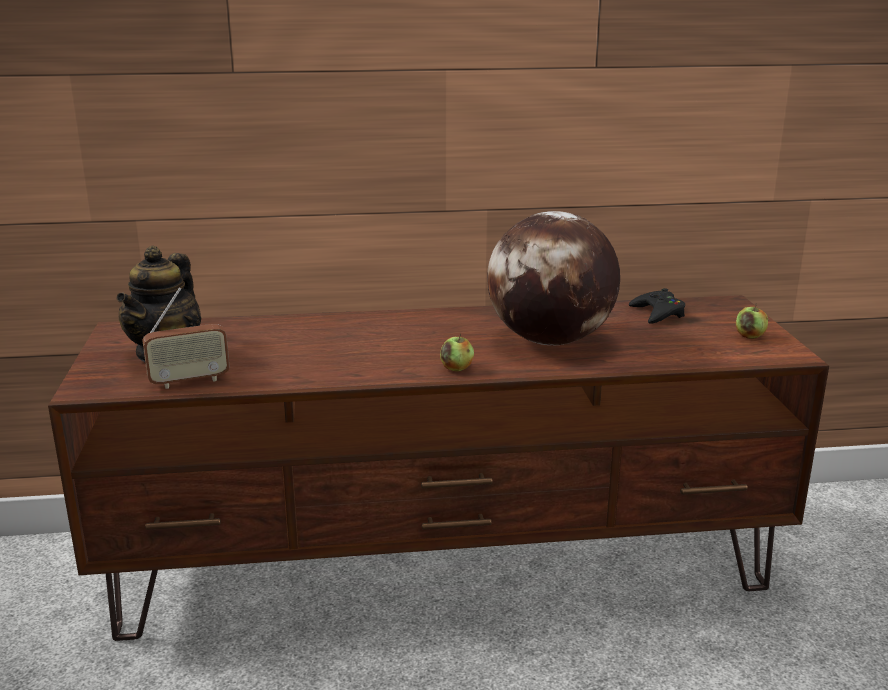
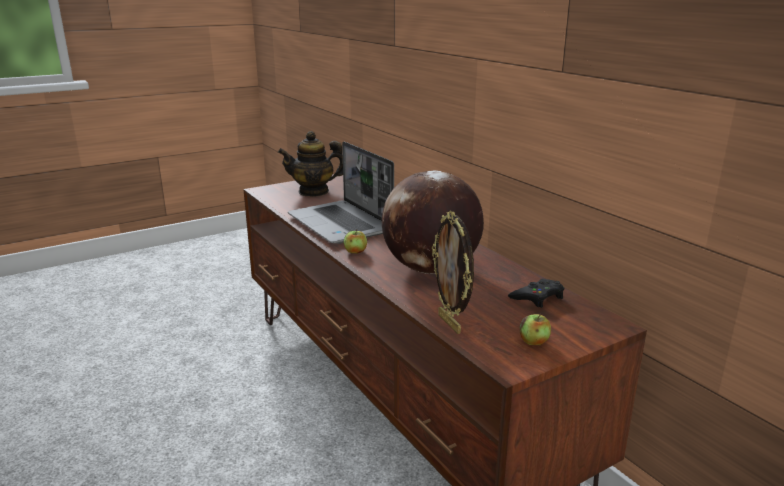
camera: 65 degrees right, 0 degrees up
(189, 381) = (285, 203): radio -> none
(343, 359) = (341, 224): none -> laptop
(695, 359) = (450, 323): none -> picture frame

